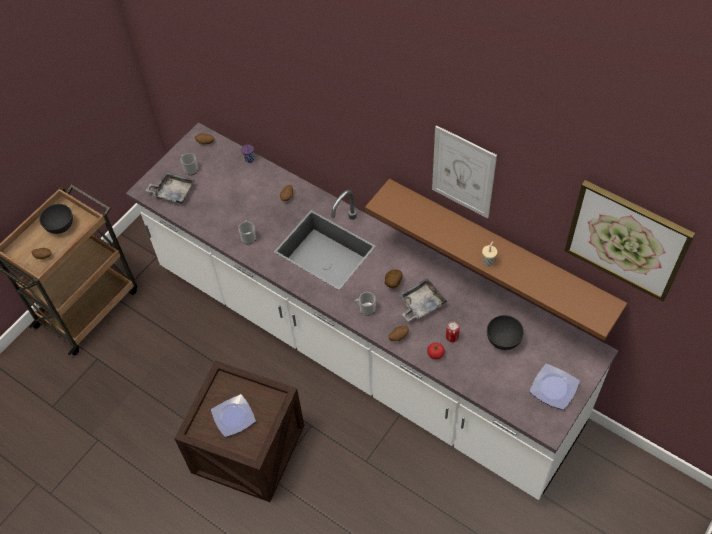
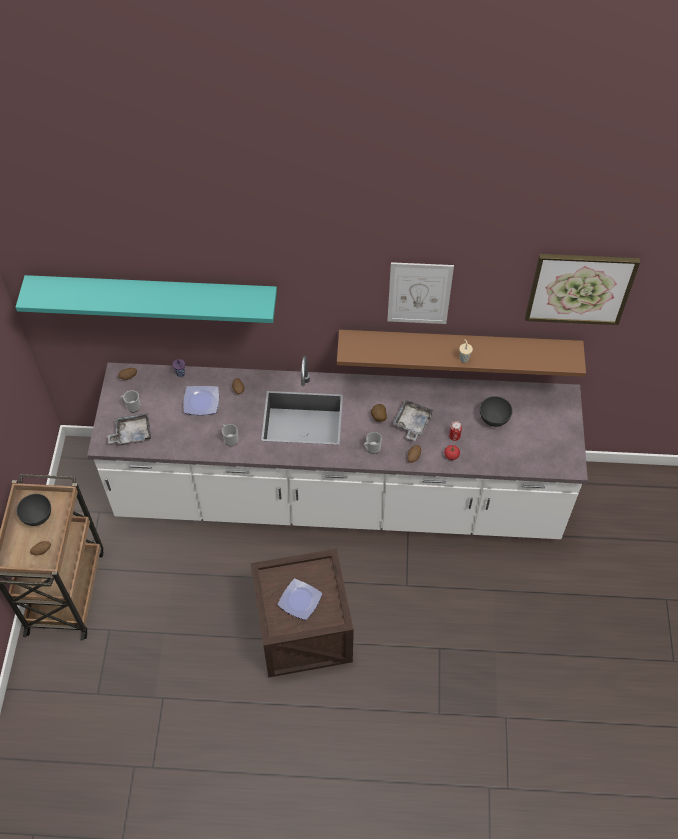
camera: 35 degrees left, 0 degrees up
(232, 70) = (153, 295): none -> turquoise shelf
(552, 388) = (554, 436): plate -> plate (200, 402)

